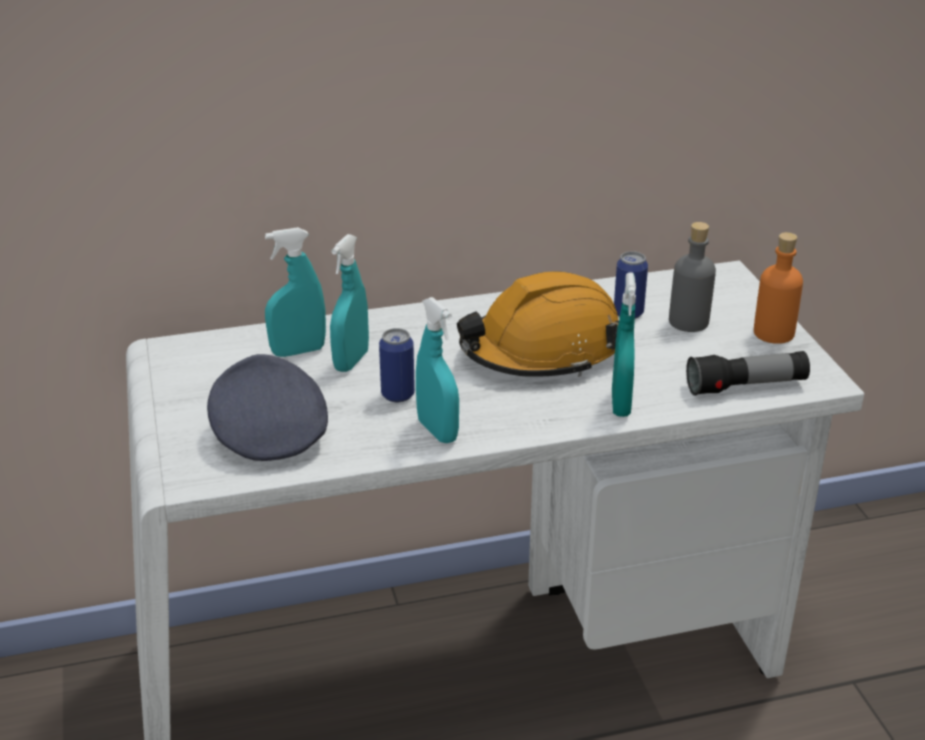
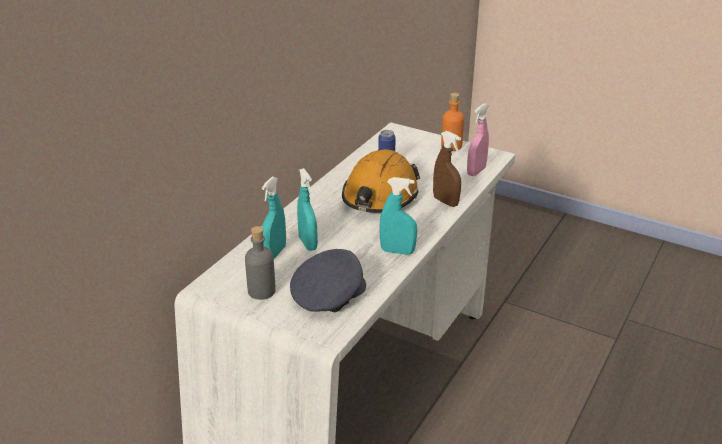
camera: 45 degrees left, 0 degrees up
(268, 432) = (328, 294): grey cap -> grey cap turned 105 degrees clockwise
(398, 394) = (354, 246): can -> none
(620, 404) = (445, 202): turquoise spray bottle -> brown spray bottle
(688, 322) = (414, 156): grey bottle -> grey bottle (261, 291)
(746, 386) = (476, 171): flashlight -> pink spray bottle

